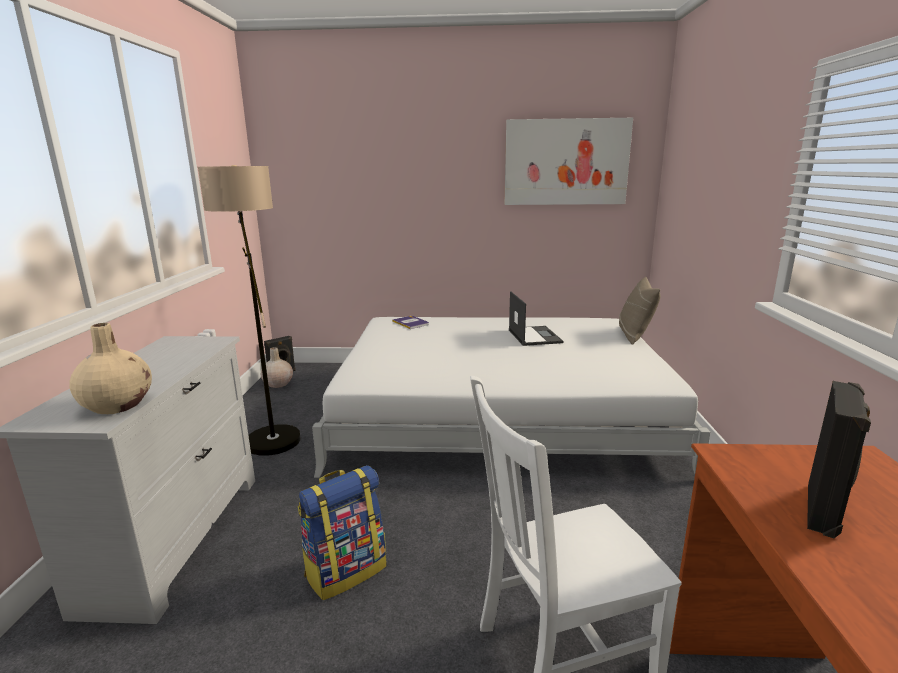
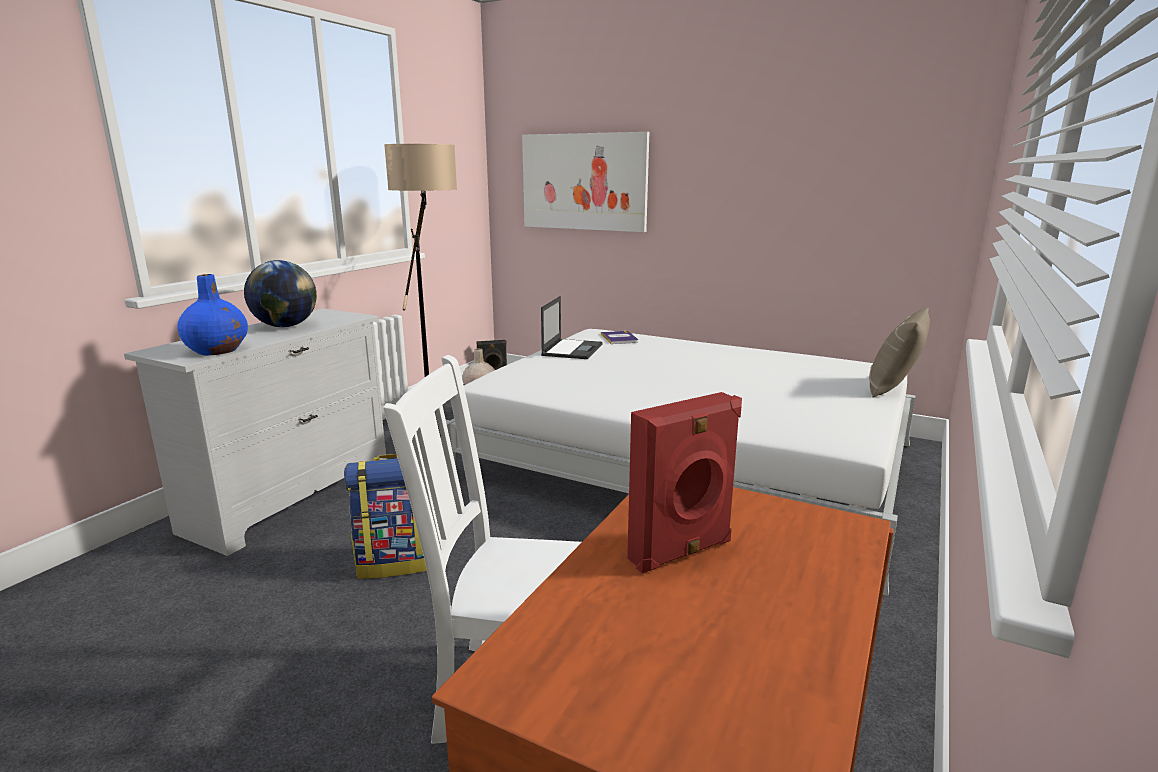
camera: 25 degrees right, 0 degrees up
(118, 405) = (217, 350): beige vase -> blue vase
(154, 363) = (285, 326): none -> globe
(534, 336) = (746, 369): laptop -> laptop (572, 349)
(566, 162) = (848, 144): picture -> picture (584, 182)
(824, 510) = (682, 552): black speaker -> red speaker

